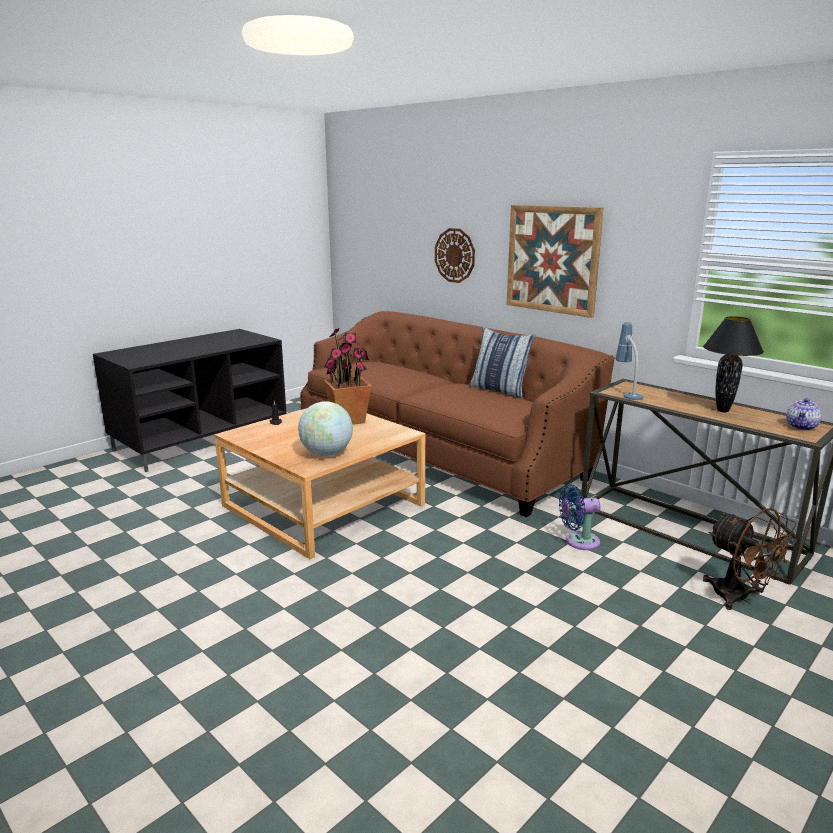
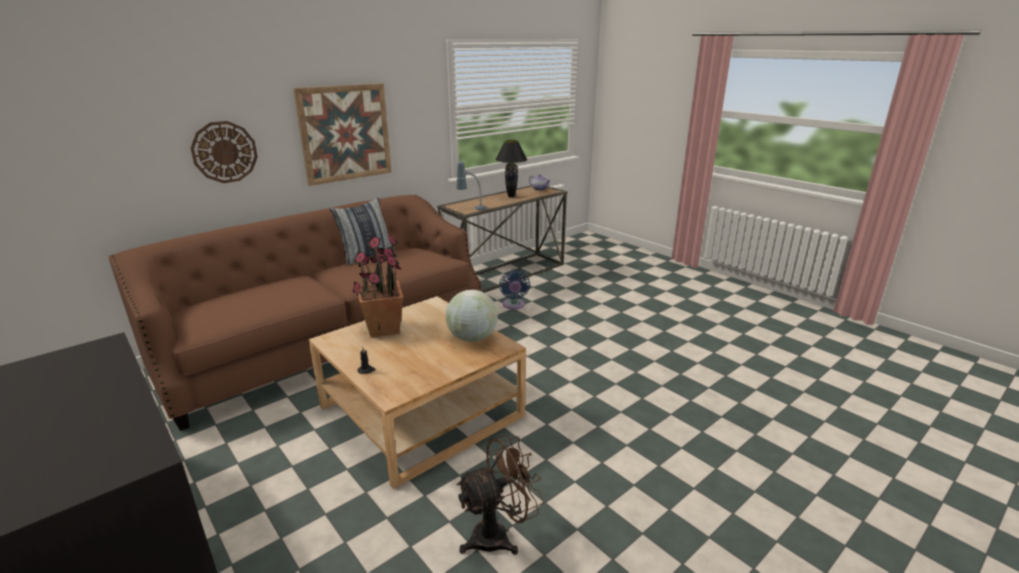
camera: 85 degrees left, 5 degrees up
(739, 598) = (575, 277): brown fan -> brown fan (499, 535)

